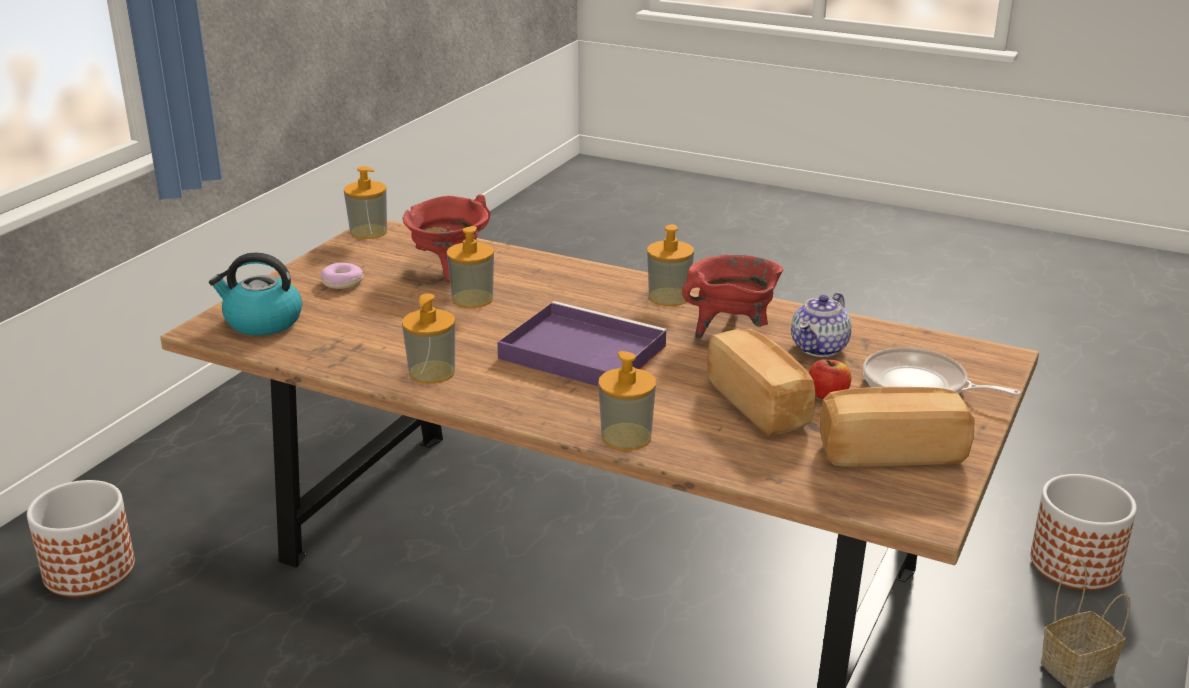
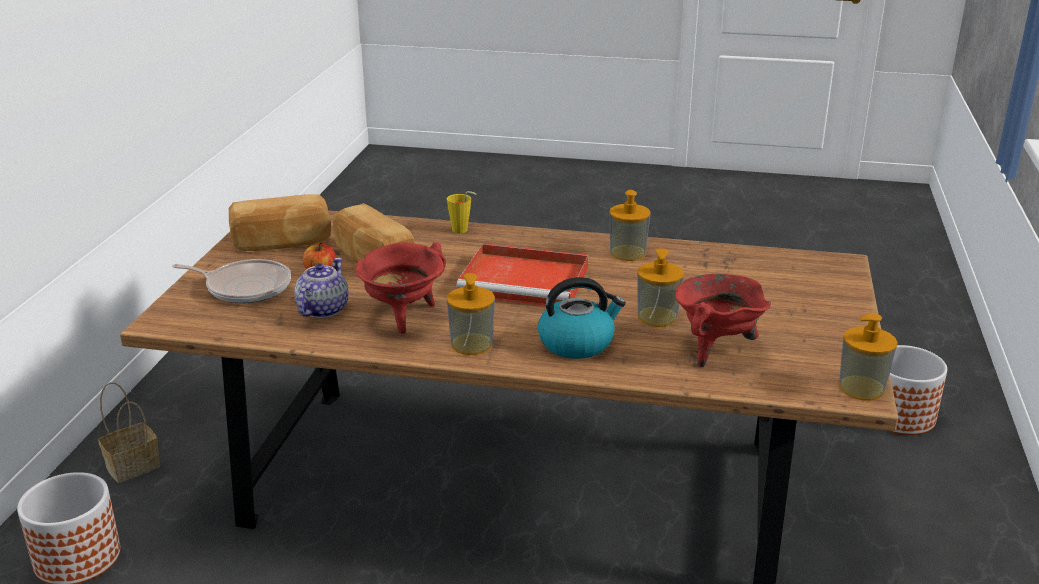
camera: 165 degrees right, 0 degrees up
(262, 322) = (807, 273): kettle -> kettle (577, 343)
(342, 283) = (796, 318): donut -> none
(579, 352) = (527, 281): purple tray -> red tray
(626, 437) = (462, 231): soap dispenser -> yellow cup

